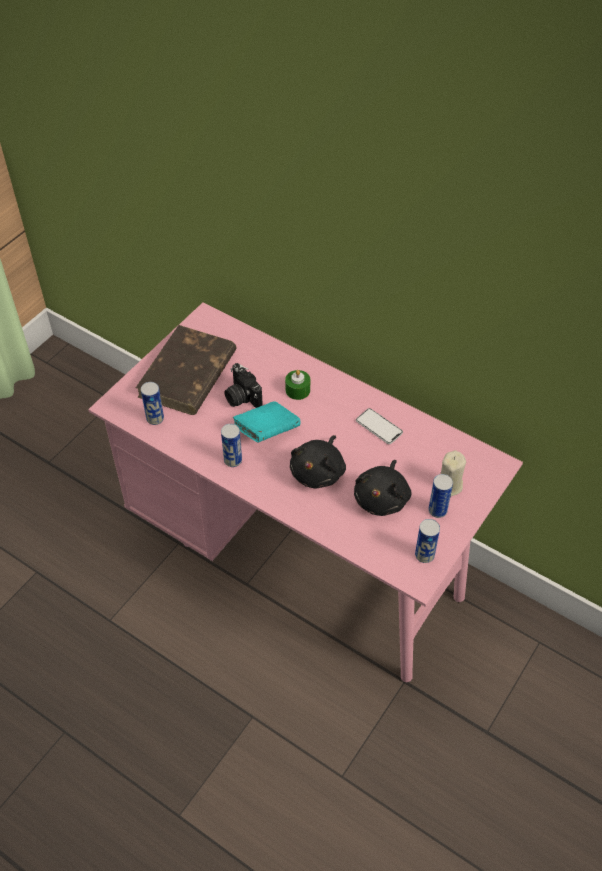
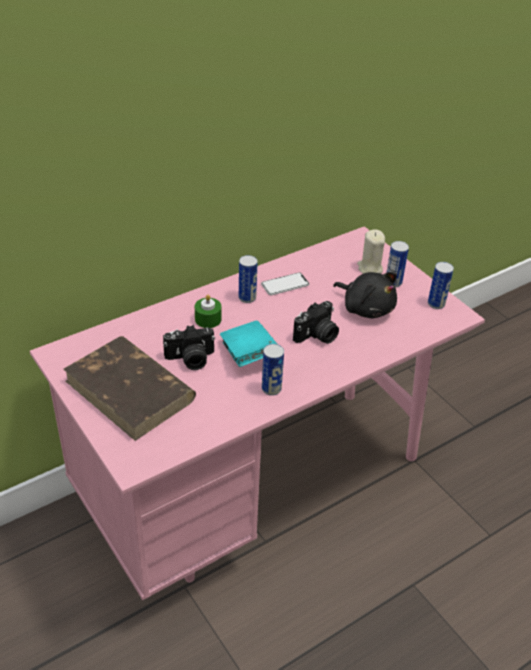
camera: 70 degrees left, 10 degrees down
(155, 418) = (177, 434): can -> can (247, 298)
(318, 472) = (317, 336): black plush toy -> camera

